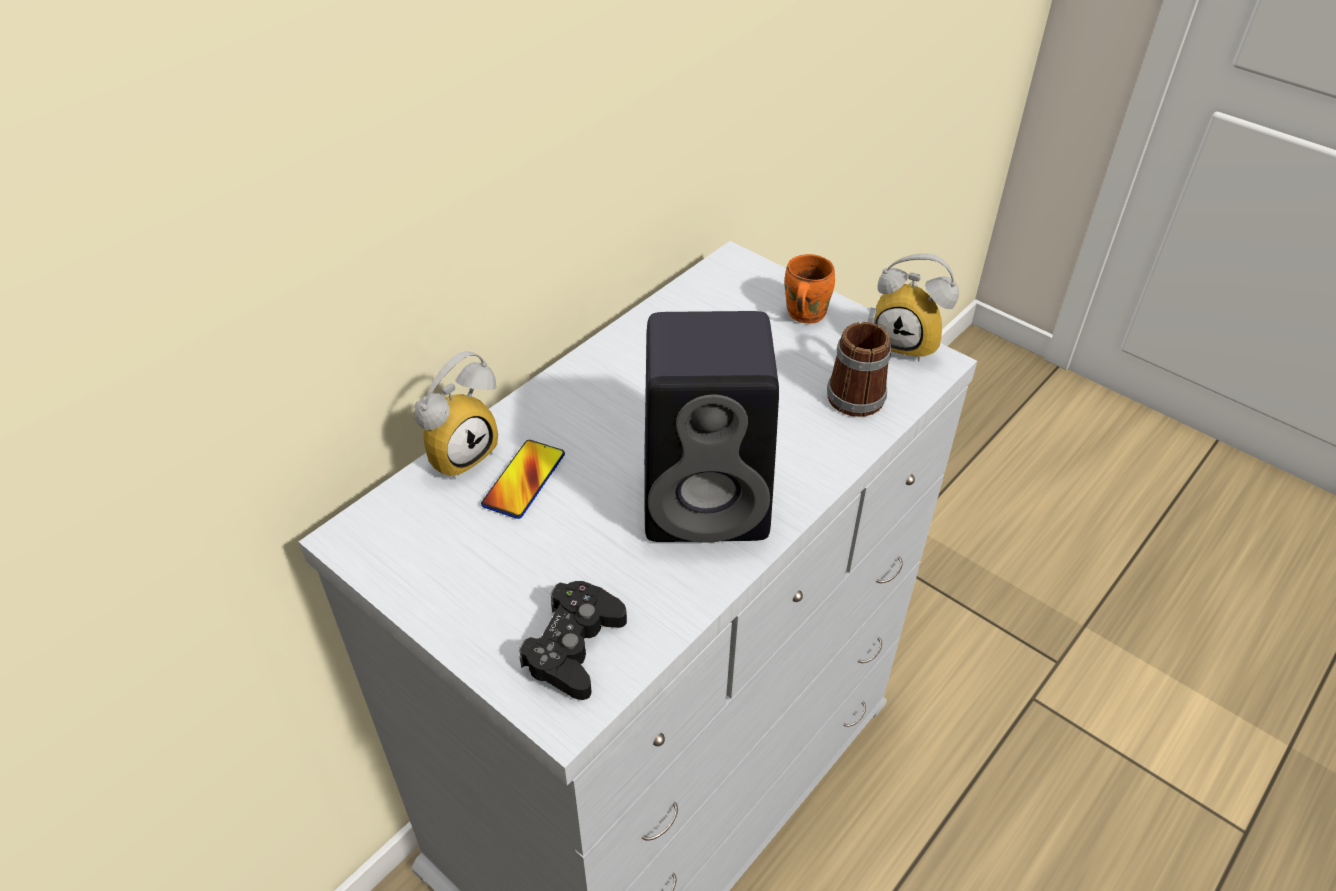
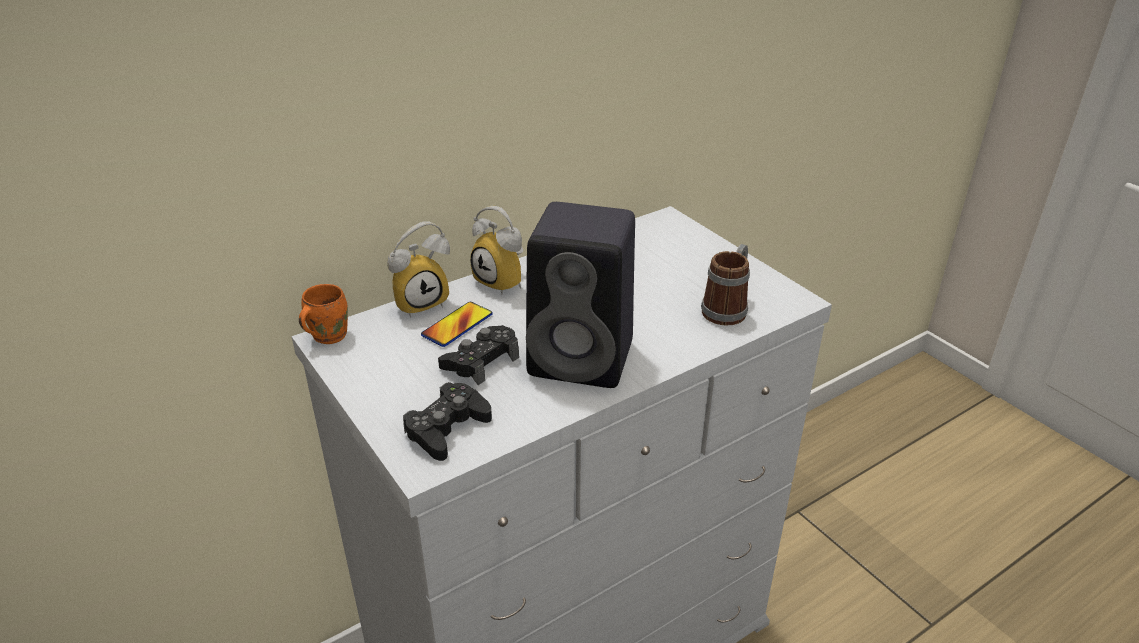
camera: 15 degrees right, 10 degrees down
(578, 531) = (481, 361): none -> black game controller
(803, 314) = (706, 256): orange mug -> orange mug (326, 335)
(908, 342) = (781, 285): alarm clock -> alarm clock (505, 282)

